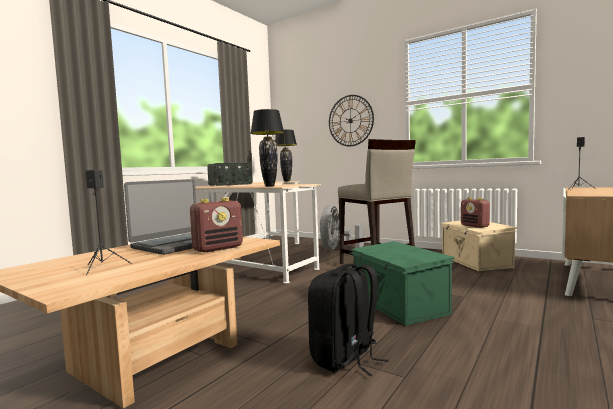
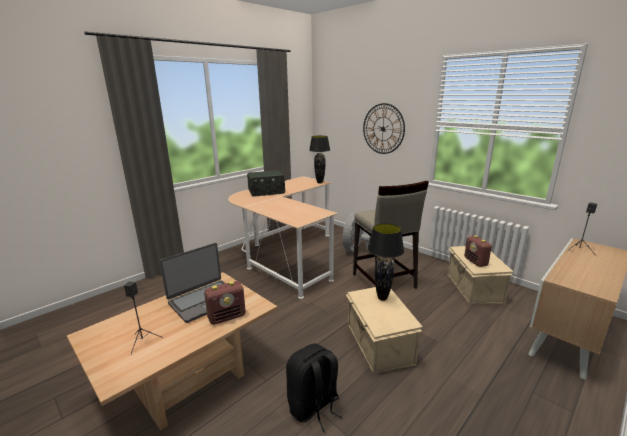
camera: 10 degrees right, 15 degrees up
(270, 186) = (290, 219): black table lamp -> black table lamp (382, 298)
(398, 305) = (378, 344): green storage box -> beige storage box

